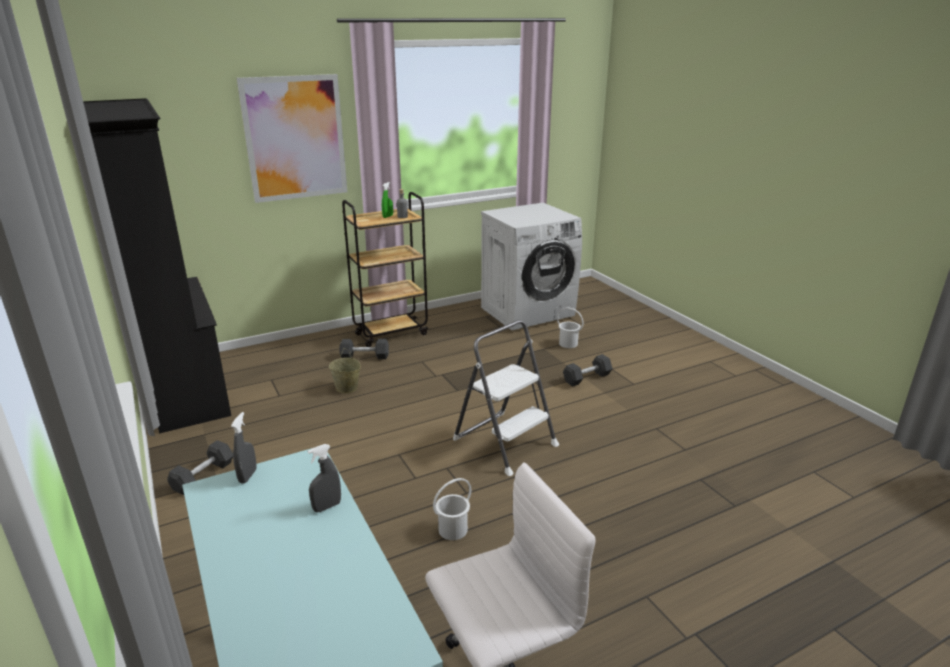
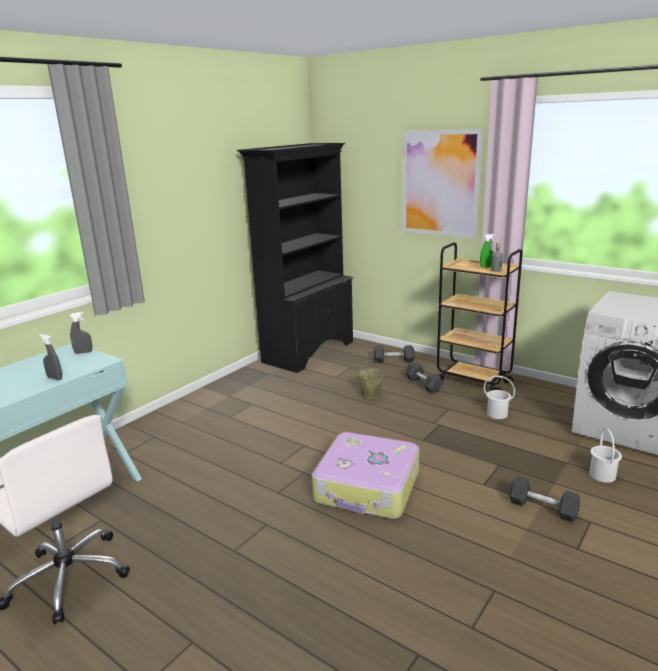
camera: 65 degrees right, 5 degrees down
(203, 476) = (229, 391): grey dumbbell -> grey dumbbell (393, 361)
(452, 529) = (229, 500): white bucket -> white bucket (497, 414)
(502, 440) = (367, 488): white step ladder -> suitcase

